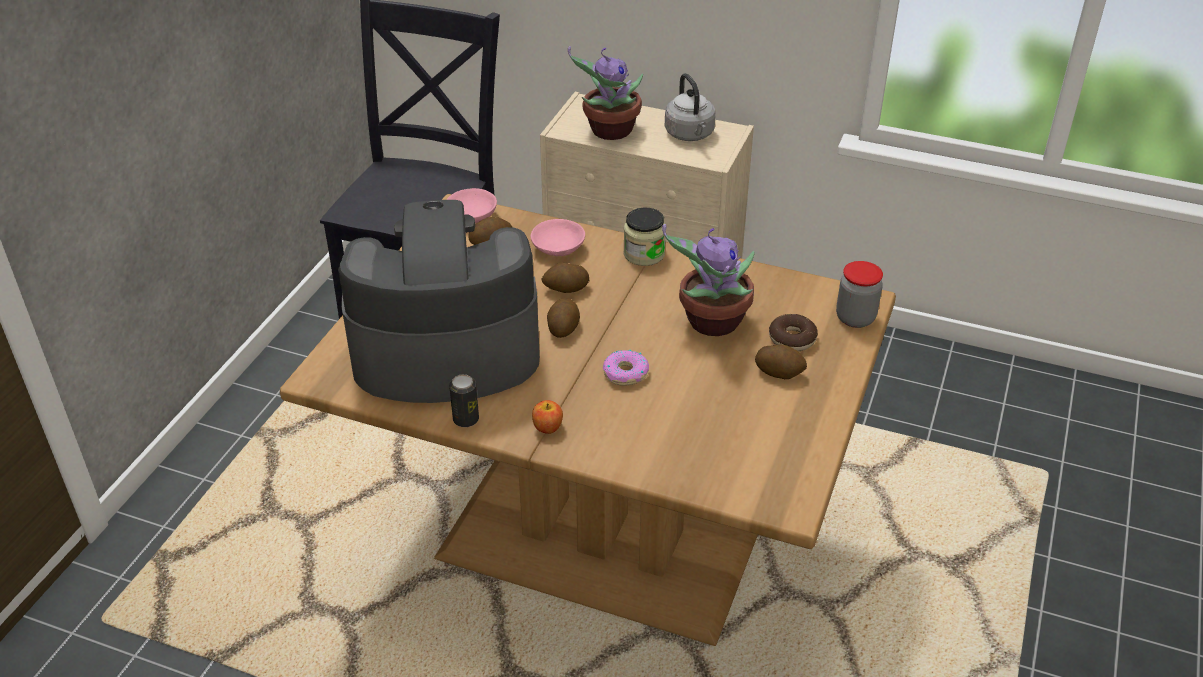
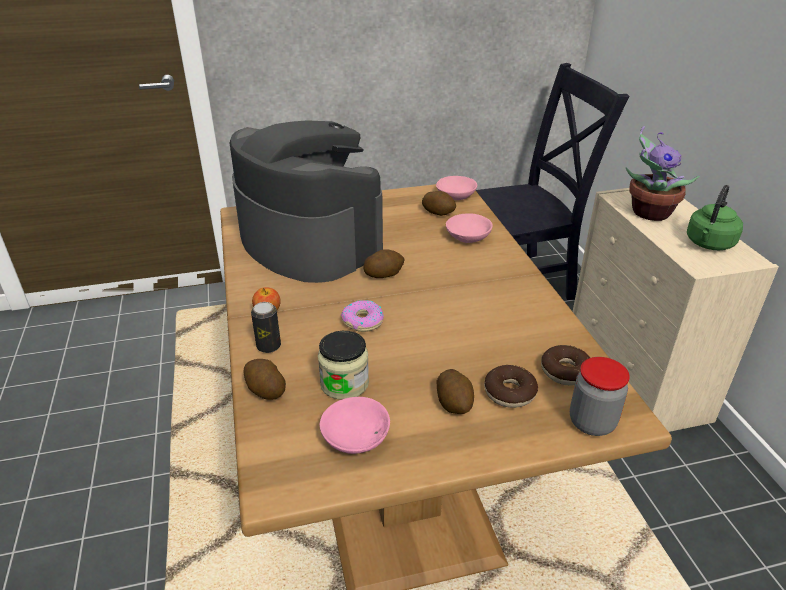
camera: 55 degrees right, 5 degrees down
(466, 419) = (246, 276): can -> can (268, 346)
(565, 289) = (427, 258): potato -> potato (265, 390)
(644, 254) = (513, 273): jar -> jar (344, 383)
(690, 135) = (708, 244): grey kettle -> green kettle
(711, 323) = (473, 338): potted plant -> none
(770, 441) = (354, 436): none -> pink bowl
(794, 299) = (565, 371): none -> donut

